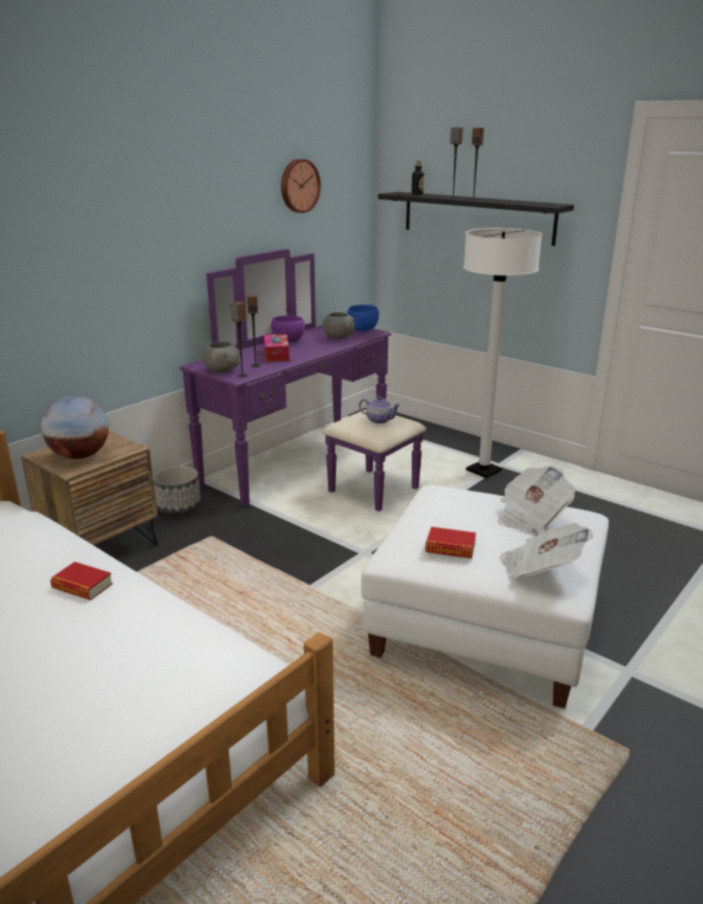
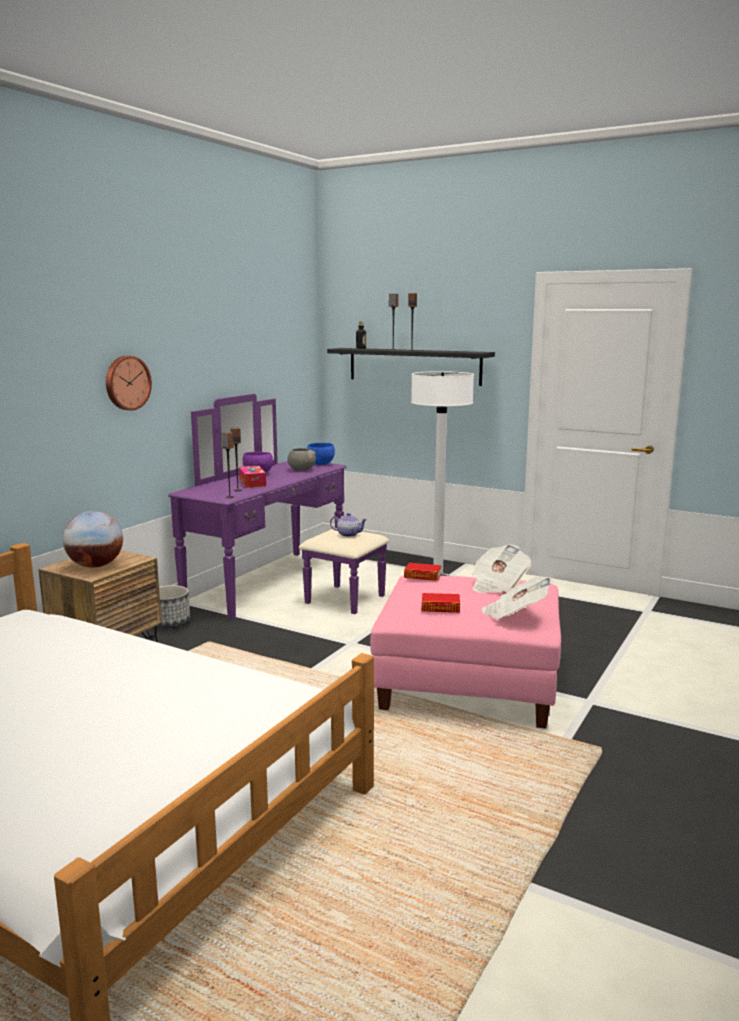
camera: 10 degrees left, 10 degrees down
(82, 586) = (134, 656): book -> book (422, 576)
(222, 370) = (209, 494): grey bowl -> none
(298, 186) = (262, 341): wall clock -> wall clock (126, 383)
(486, 623) = (469, 681): white ottoman -> pink ottoman

